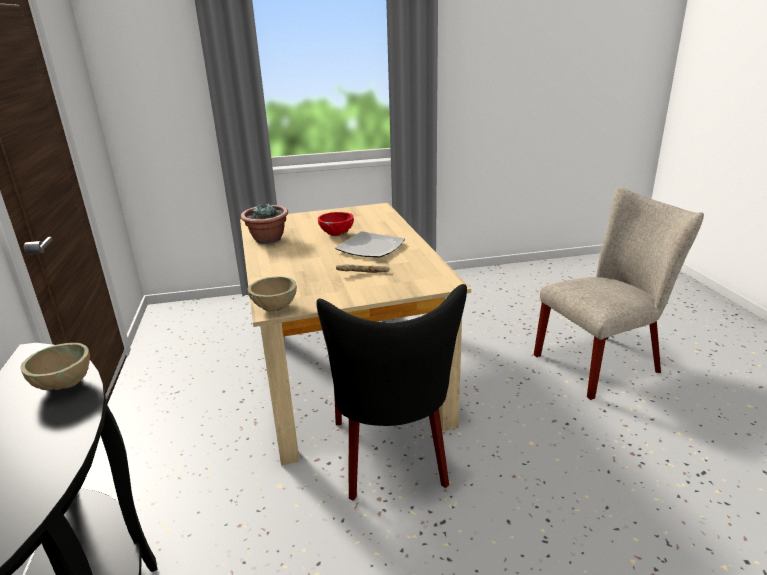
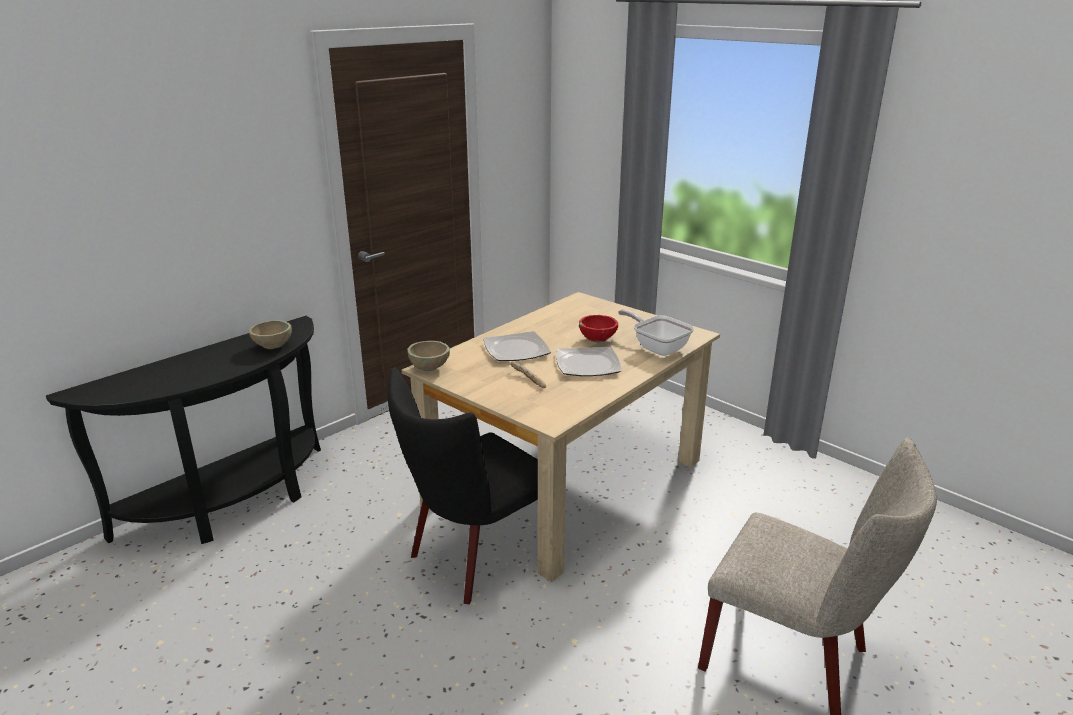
camera: 55 degrees right, 0 degrees up
(268, 240) = (548, 318): potted plant -> none
(303, 264) = (517, 350): none -> plate
(378, 222) = (657, 347): none -> frying pan

